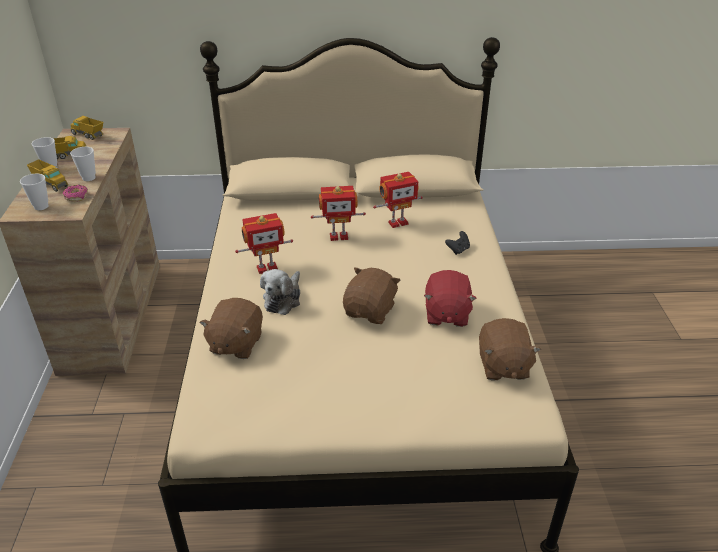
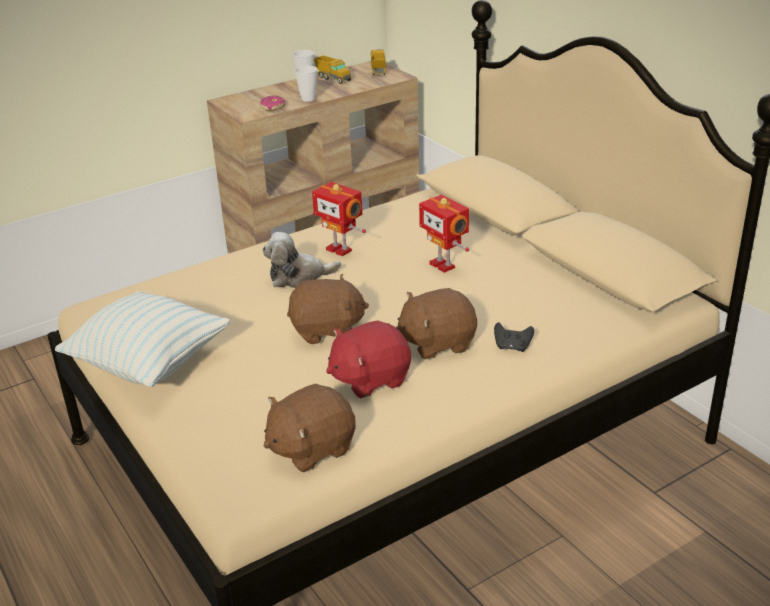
camera: 60 degrees right, 5 degrees down
(41, 206) = (243, 103): cup -> none
(50, 184) = (281, 92): toy truck -> none
(235, 344) = (209, 280): brown plush toy -> brown plush toy (437, 343)
(330, 414) = (150, 364): none -> pillow
(397, 222) = (517, 289): toy robot -> none

